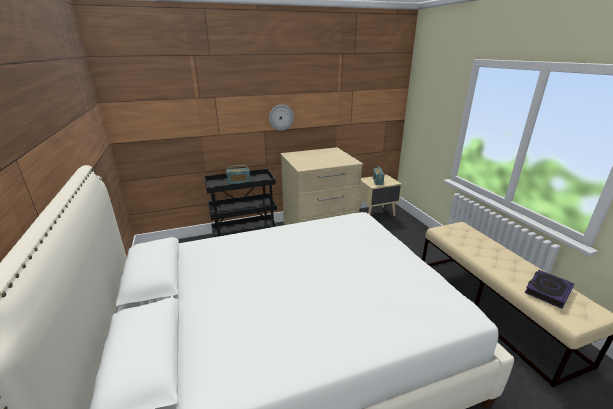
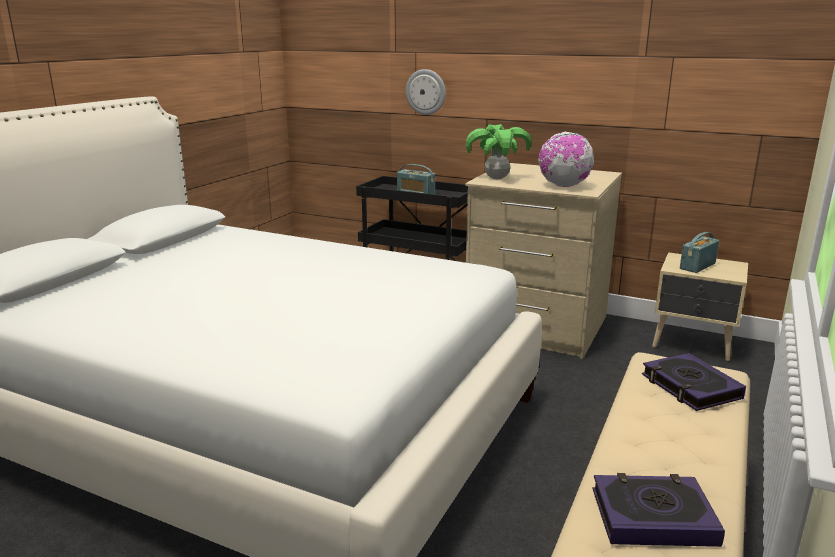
camera: 45 degrees right, 5 degrees down
(281, 117) = (516, 97): wall clock -> wall clock (426, 92)
(303, 164) = (496, 178): none -> potted plant
(339, 161) = (563, 186): none -> globe
(466, 235) = (690, 387): none -> book

